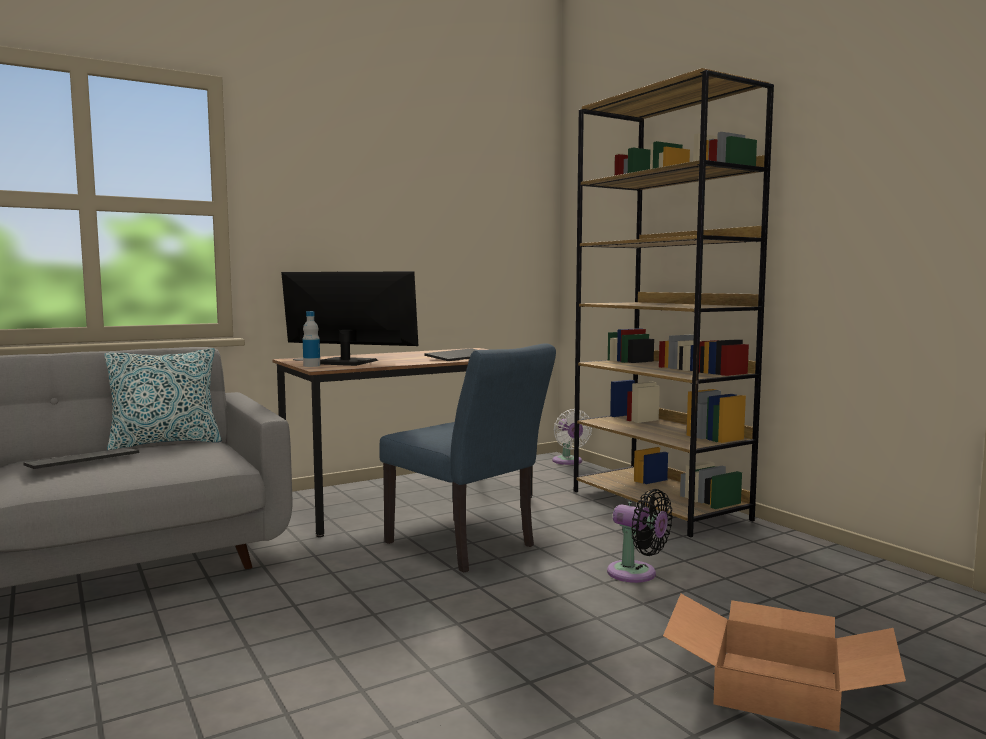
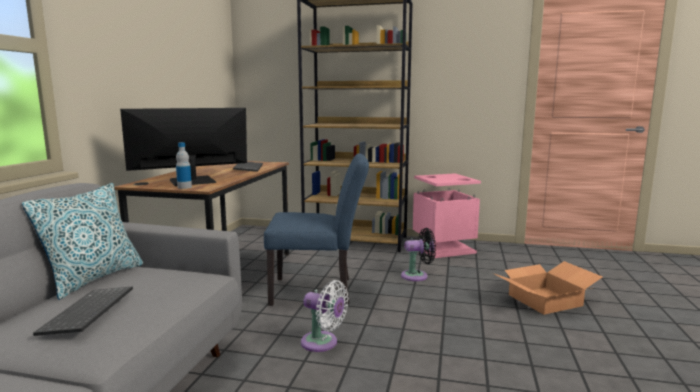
camera: 45 degrees left, 5 degrees up
(568, 461) = (262, 229): white fan -> white fan (322, 343)
(783, 554) = (444, 248): none -> pink trash can

